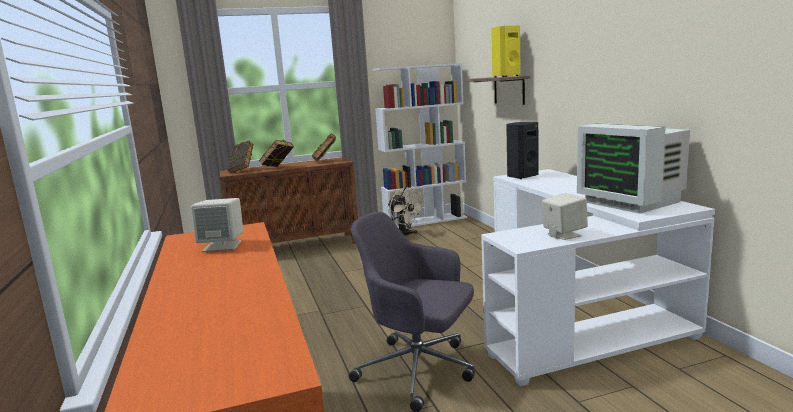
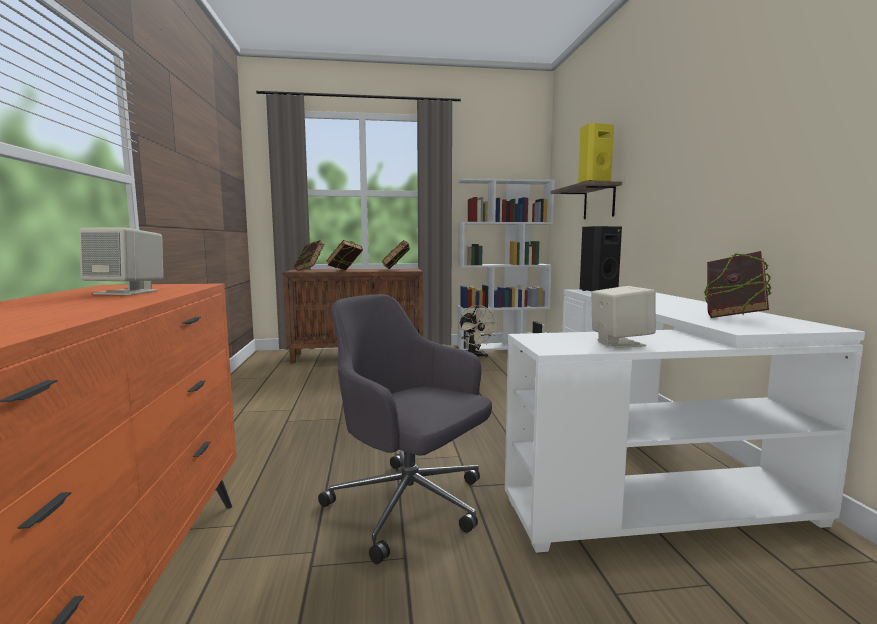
camera: 10 degrees right, 5 degrees down
(632, 202) = (733, 317): monitor -> book

